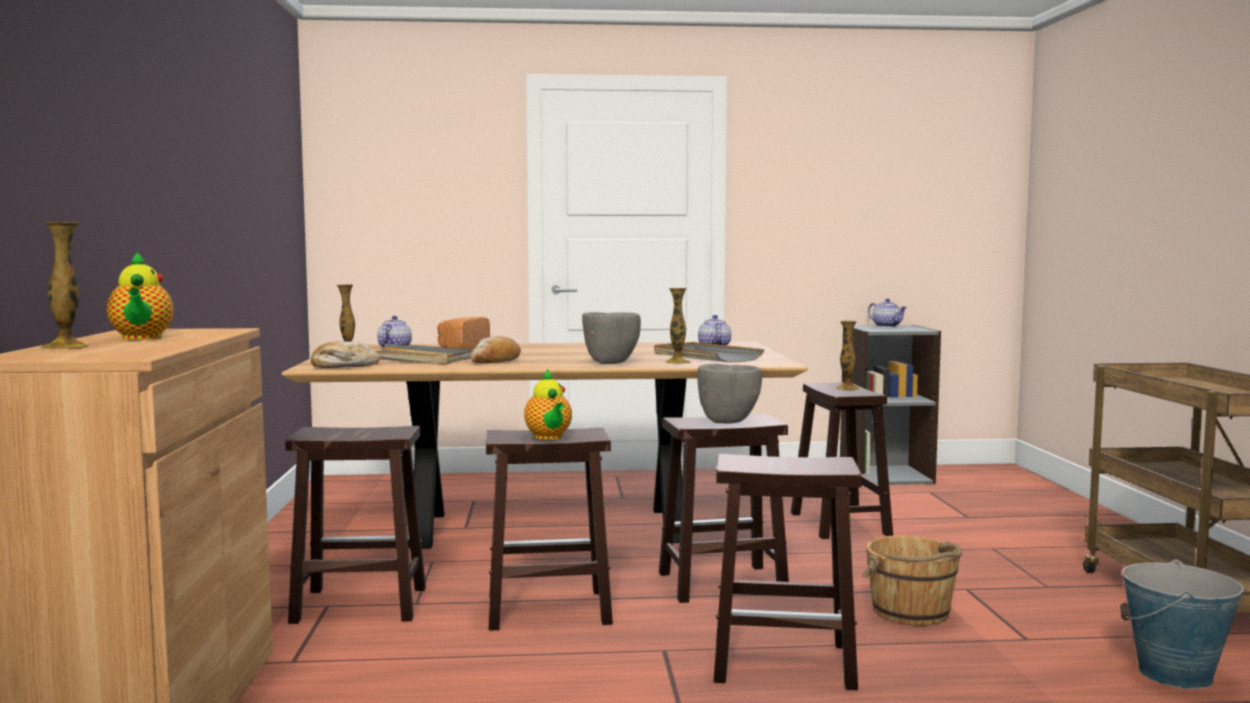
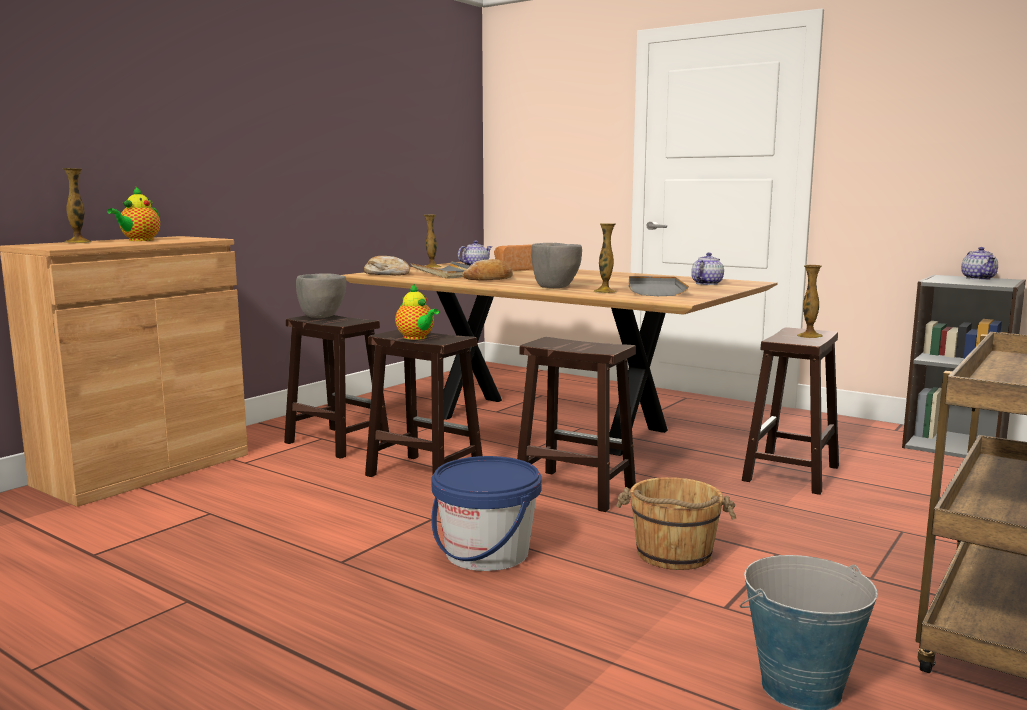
camera: 40 degrees right, 5 degrees up
(549, 437) = (416, 338): teapot -> teapot turned 60 degrees counterclockwise
(728, 421) = (579, 346): grey bowl -> grey bowl (322, 316)
(785, 662) = (487, 553): brown stool -> blue bucket

